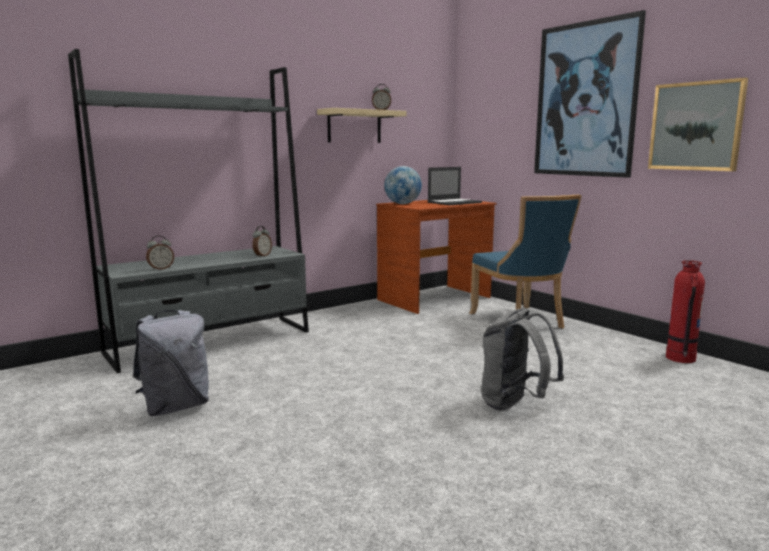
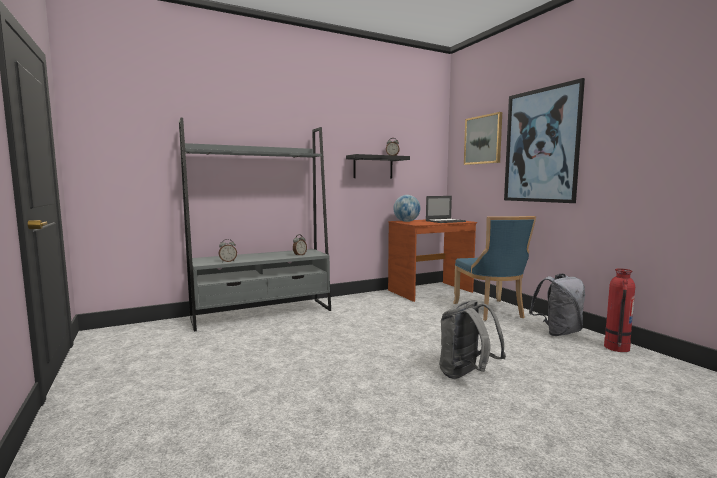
camera: 10 degrees right, 5 degrees down
(176, 407) = (221, 357): grey backpack -> grey backpack (558, 332)
(354, 126) = (373, 167): beige shelf -> black shelf
(696, 126) = (626, 163): picture -> picture (483, 140)

